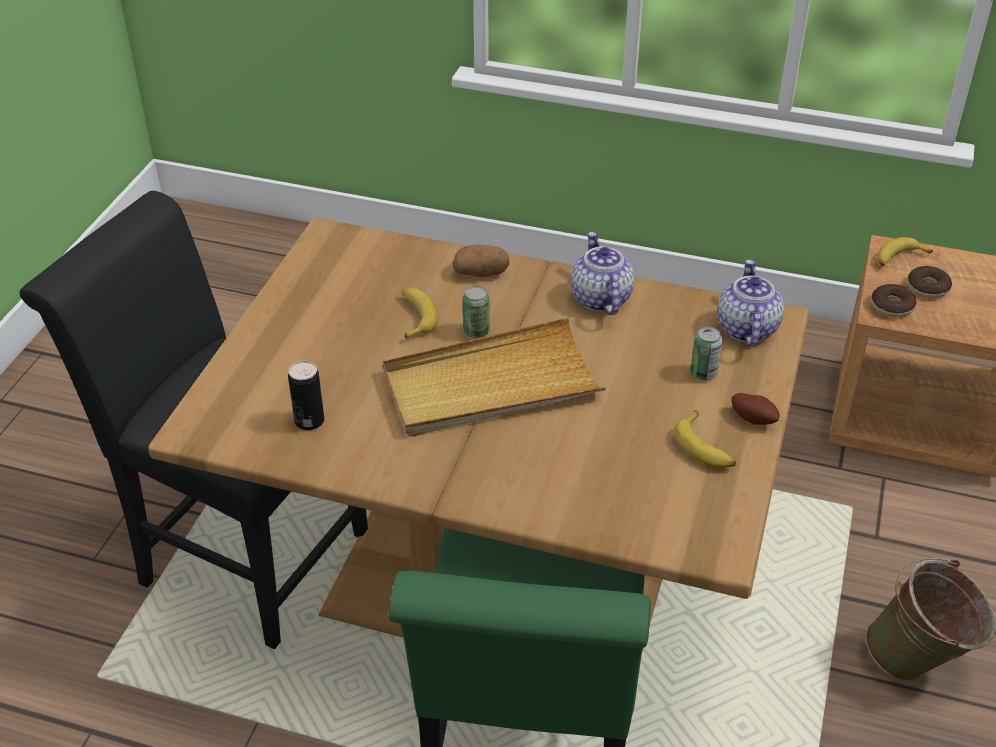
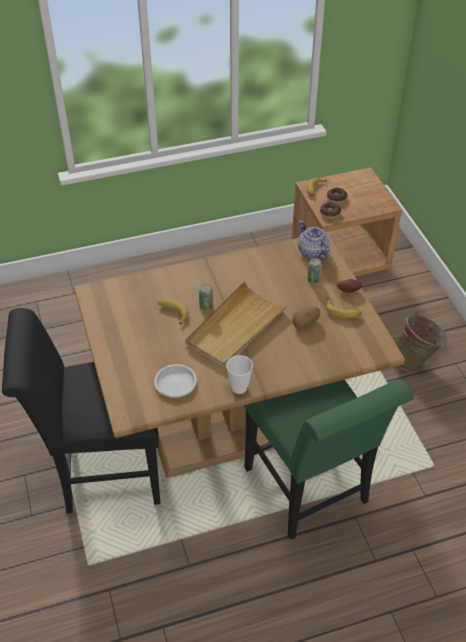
camera: 35 degrees left, 5 degrees up
(309, 421) = (175, 383): can -> white plate
(400, 480) = (239, 388): none -> cup
(481, 273) = (181, 277): potato -> potato (305, 323)
(599, 298) = (243, 266): teapot -> none

